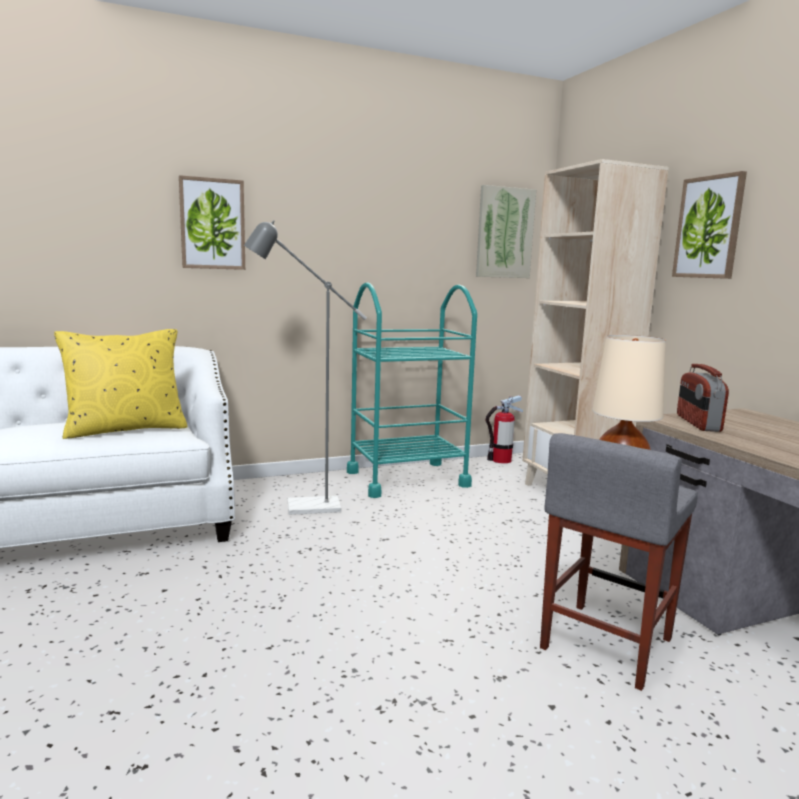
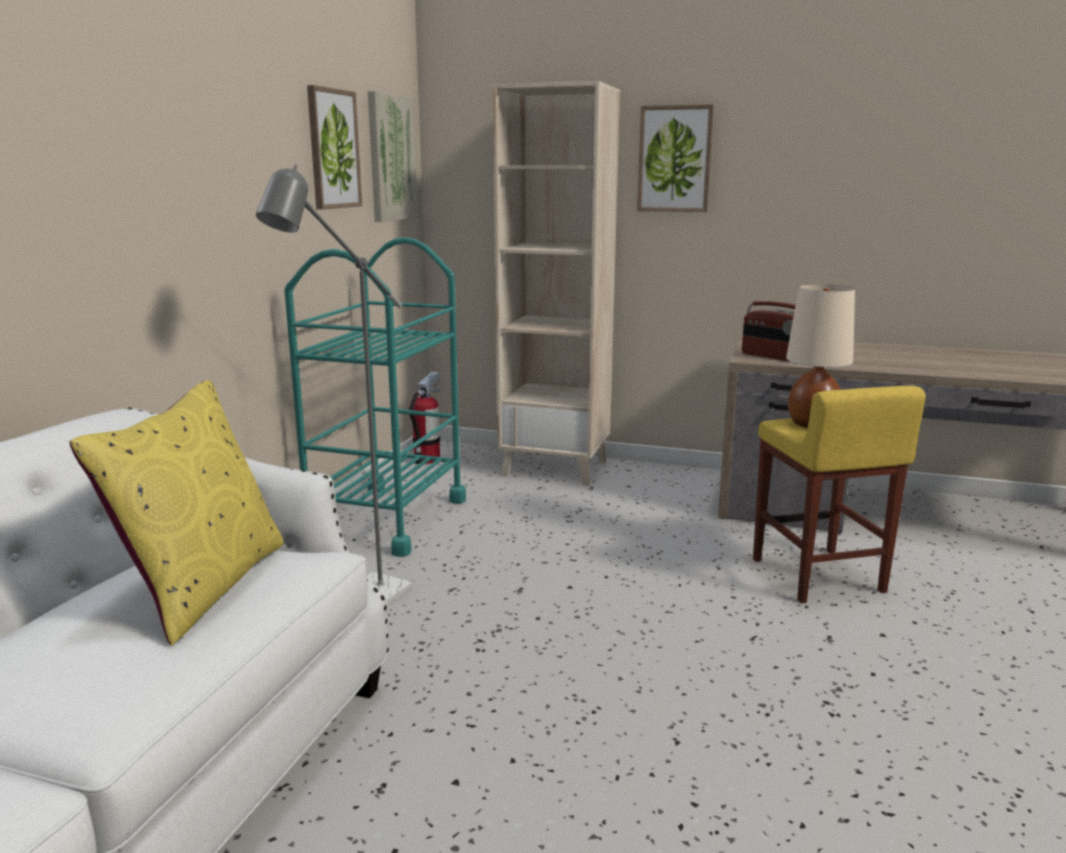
camera: 50 degrees left, 5 degrees up
(212, 224) = (86, 167): picture -> picture (333, 149)
(605, 644) = (818, 576): grey stool -> yellow stool

